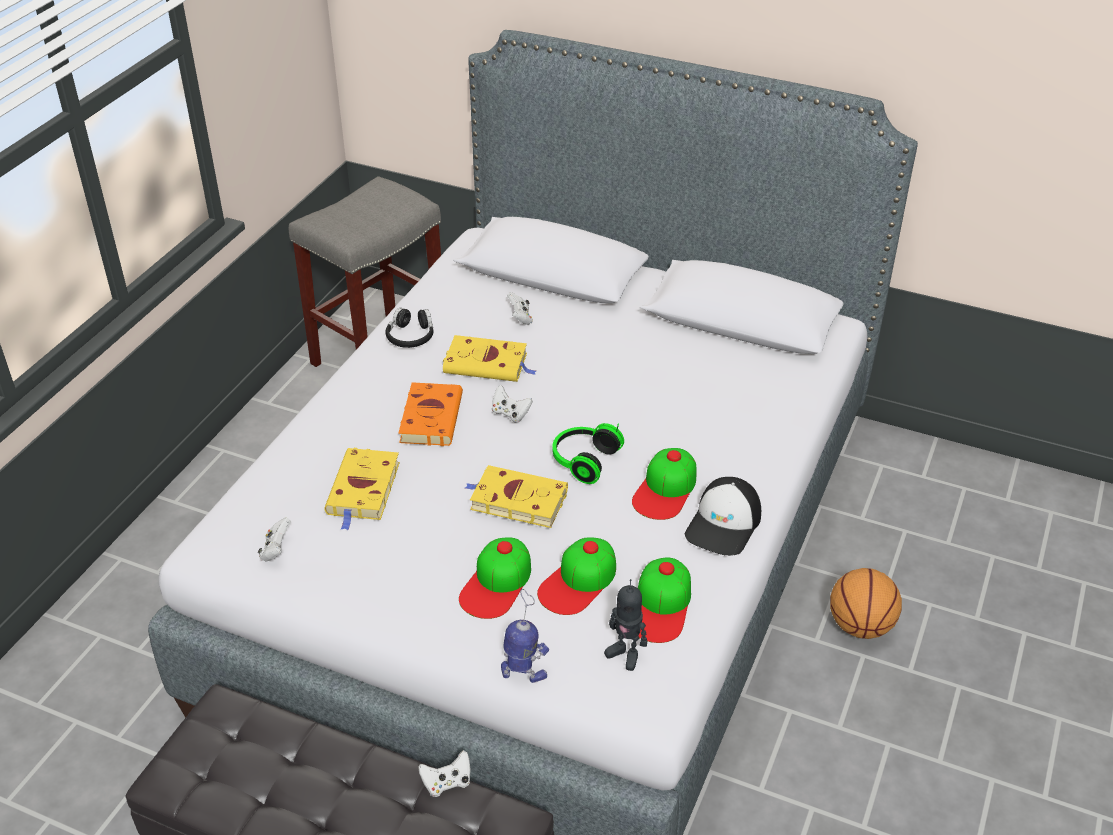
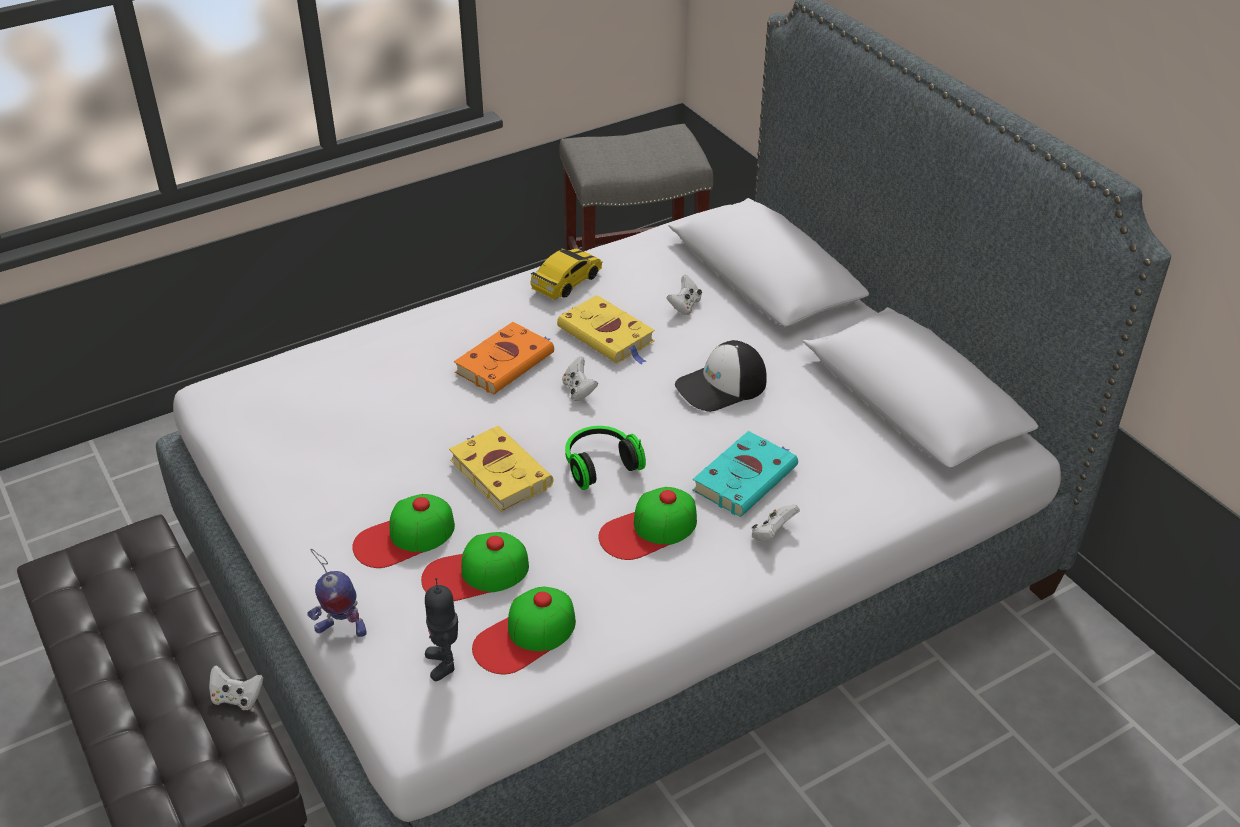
camera: 35 degrees right, 0 degrees up
(276, 550) = (262, 417): white game controller -> white game controller (772, 534)
(363, 490) = (379, 400): yellow book -> none
(410, 336) = (567, 282): black headphones -> toy car
(523, 673) = (341, 629): toy robot -> toy robot turned 135 degrees clockwise
(691, 421) = (746, 477): none -> turquoise book
(724, 524) = (669, 593): cap -> cap (721, 386)
(861, 626) = (862, 803): basketball -> none

